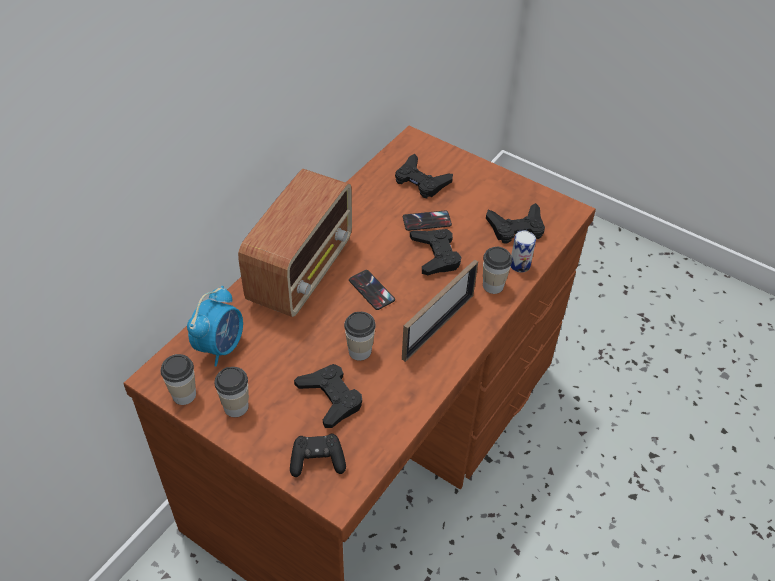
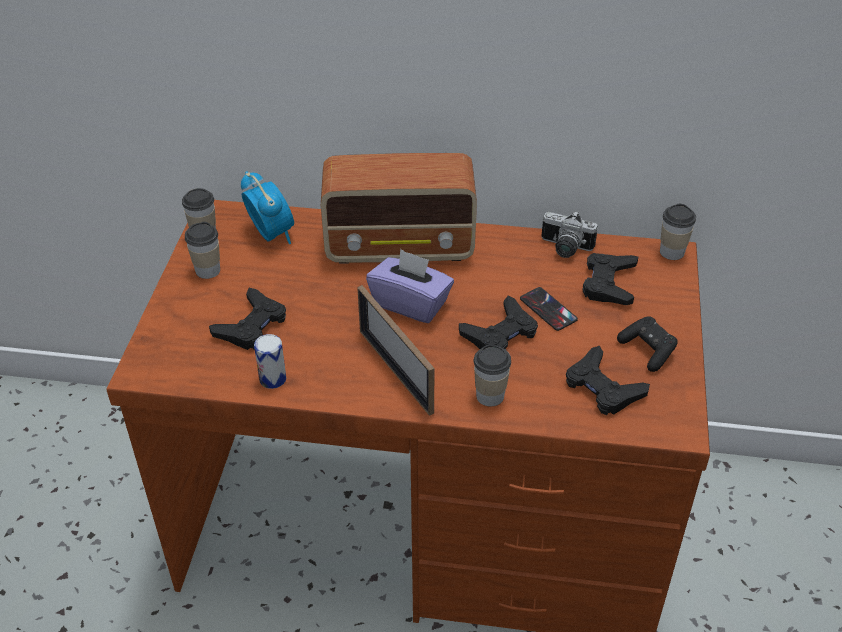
camera: 65 degrees right, 5 degrees down
(220, 346) = (271, 234): alarm clock -> alarm clock turned 120 degrees counterclockwise
(317, 460) = (174, 344): black game controller -> black game controller (647, 350)
(360, 351) = (323, 324): cup -> cup (672, 252)
(370, 186) = (564, 248): none -> camera
(371, 290) = (411, 303): phone -> purple tissue box
(438, 326) = (395, 371): picture frame -> picture frame turned 45 degrees clockwise
(520, 265) = (542, 409): can -> can (272, 379)

